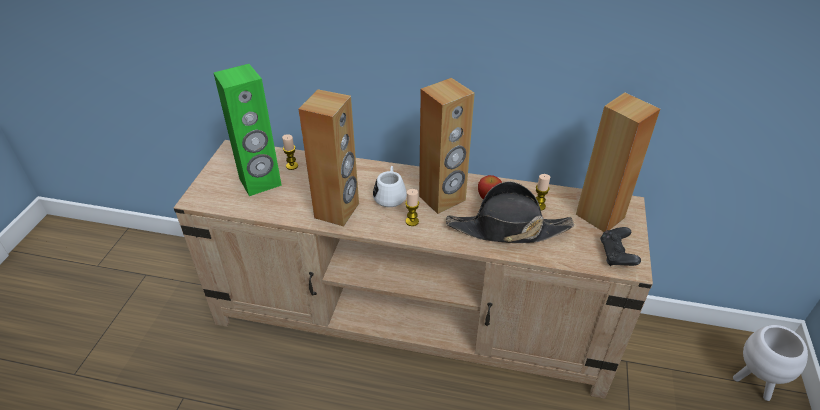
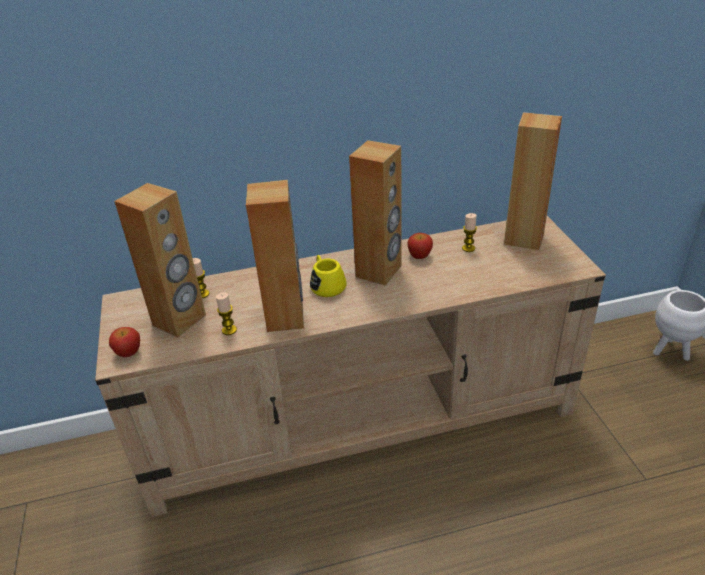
camera: 25 degrees left, 5 degrees down
(208, 195) = (128, 352): none -> apple
(260, 182) = (180, 320): green speaker -> brown speaker
(390, 194) = (326, 285): white mug -> yellow mug
(412, 221) = (367, 300): candle -> candle (229, 330)
(507, 229) = (457, 275): black hat -> none
(617, 255) = (562, 263): black game controller -> none

